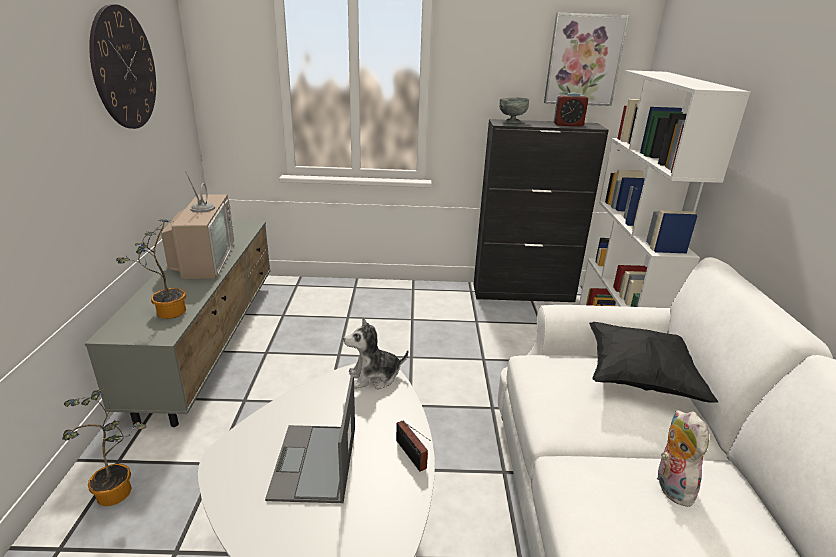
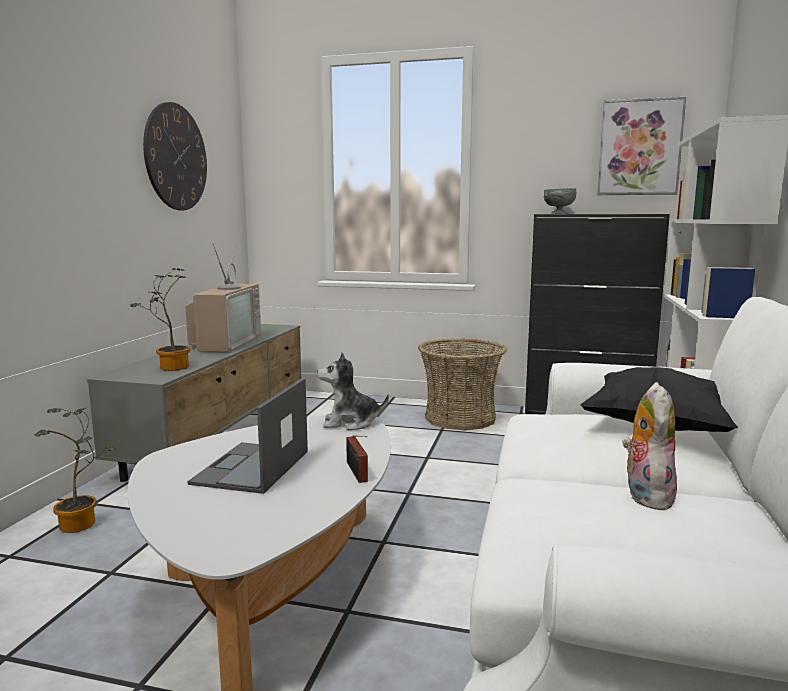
camera: 15 degrees right, 15 degrees down
(423, 302) = (460, 418): none -> basket
(568, 125) = (623, 213): alarm clock -> none

